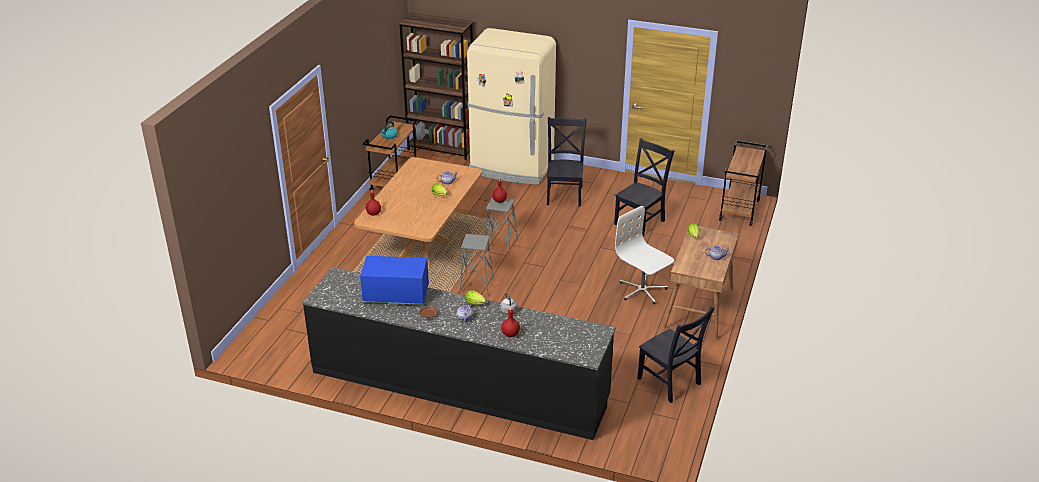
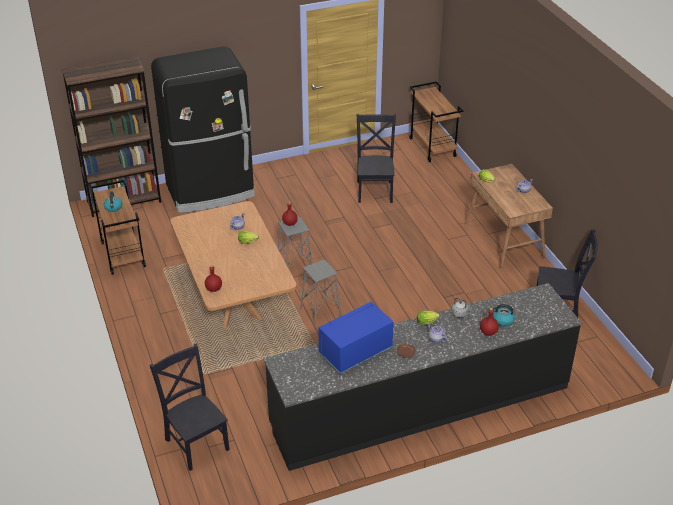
camera: 40 degrees left, 5 degrees up
(511, 168) = (211, 191): beige fridge -> black fridge
(534, 332) = (502, 320): none -> kettle
(564, 195) = (287, 195): black chair -> black chair (196, 442)
(642, 291) = (448, 248): white office chair -> none

